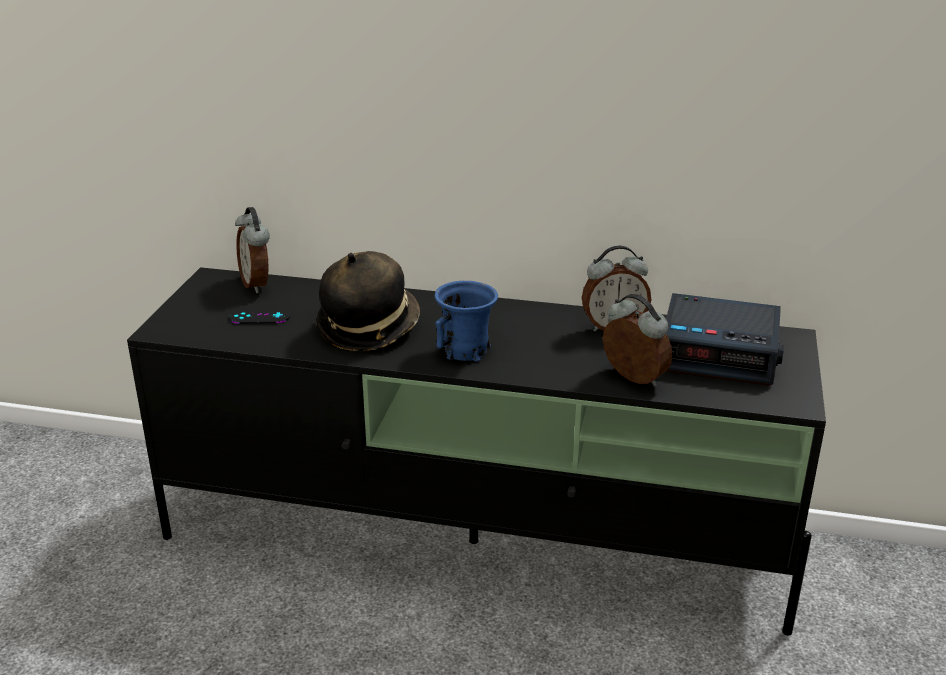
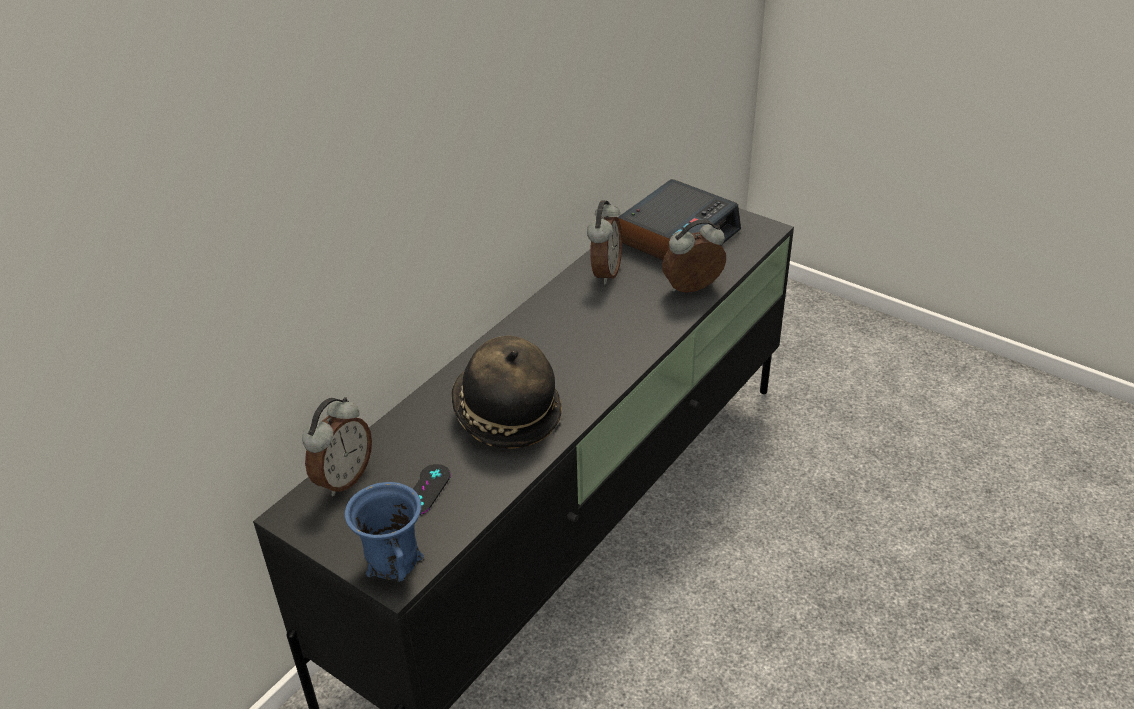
camera: 65 degrees left, 10 degrees up
(257, 284) = (343, 478): alarm clock -> alarm clock turned 60 degrees counterclockwise
(466, 350) = (591, 364): blue mug -> blue mug (393, 559)

